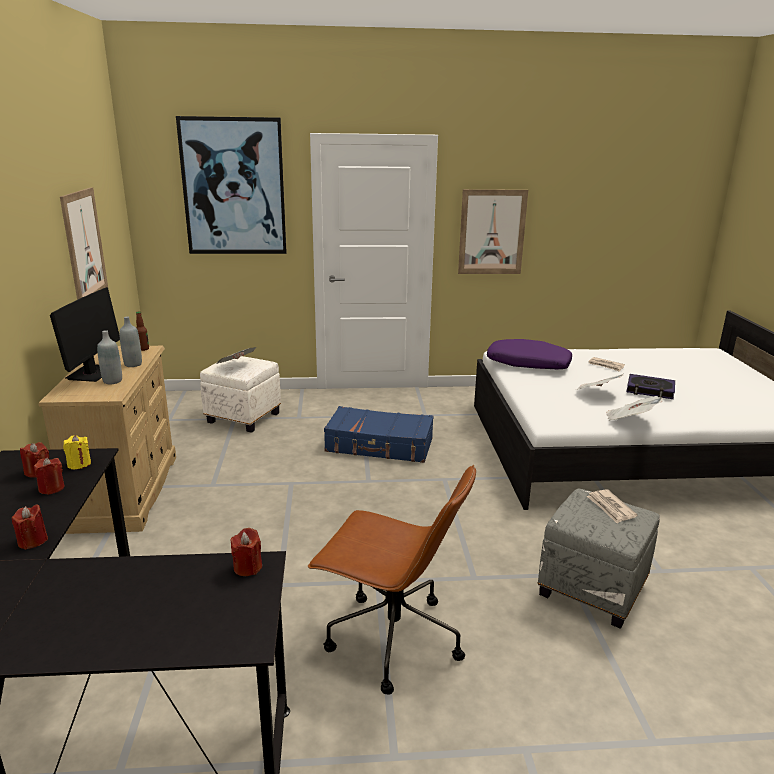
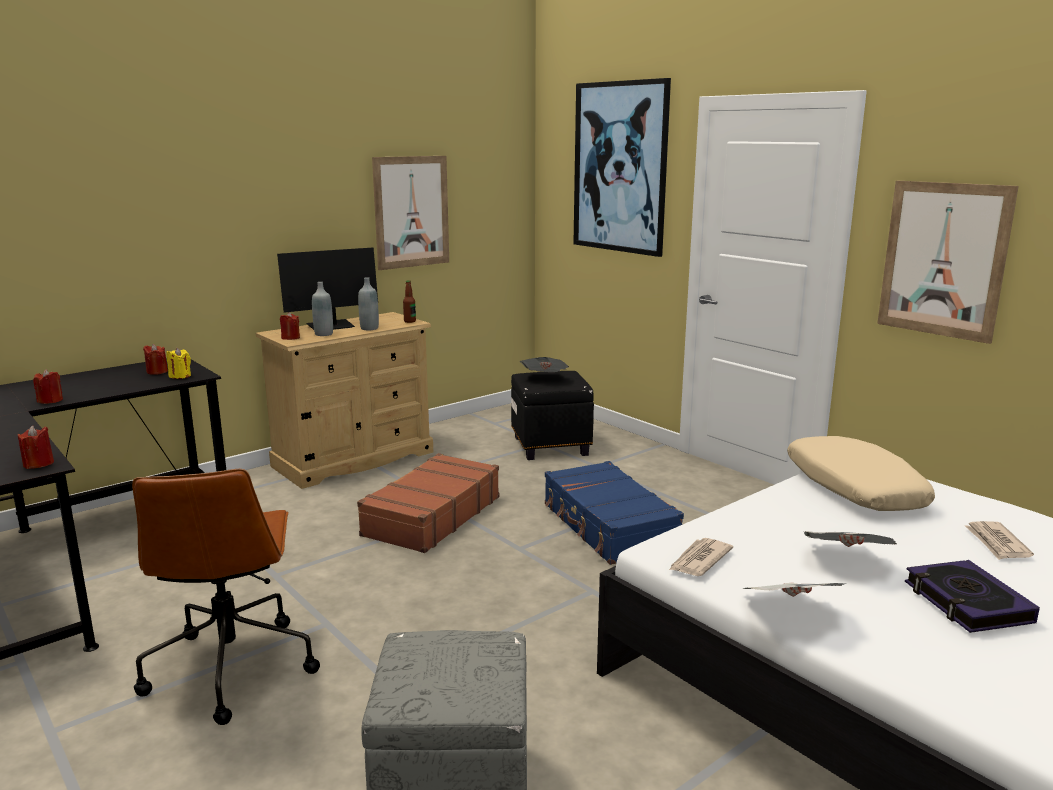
camera: 55 degrees right, 5 degrees down
(51, 488) = (133, 382): red candle -> red candle (290, 338)
(242, 418) = (549, 445): white ottoman -> black ottoman
(280, 494) = (431, 516): none -> brown suitcase
(528, 364) = (853, 488): purple pillow -> beige pillow
(610, 508) = (477, 668): newspaper -> newspaper (699, 560)

